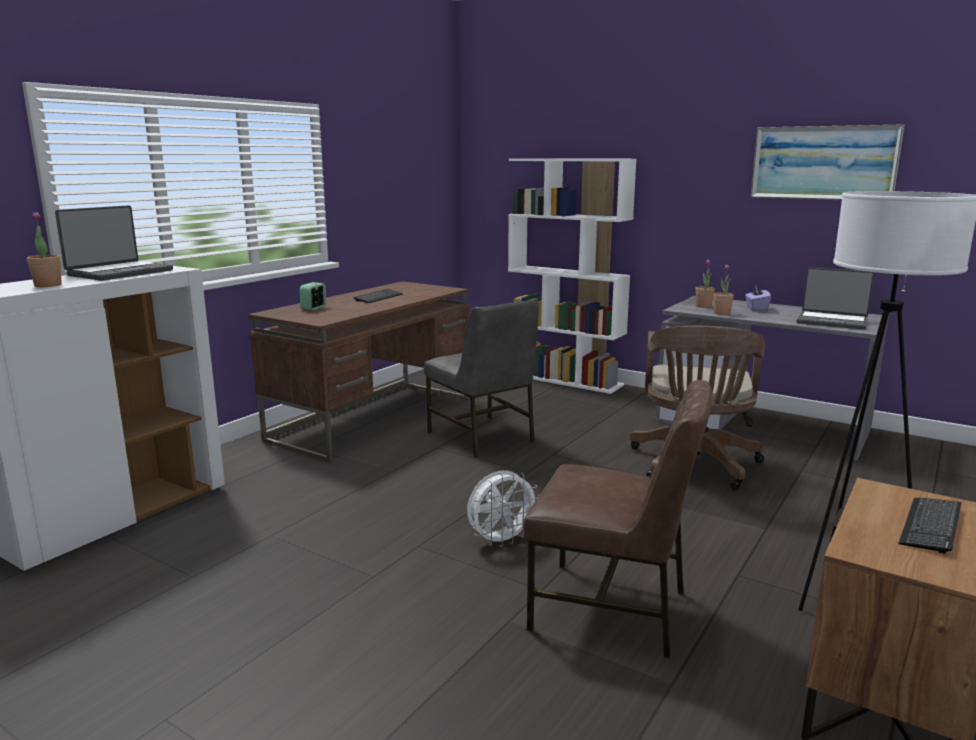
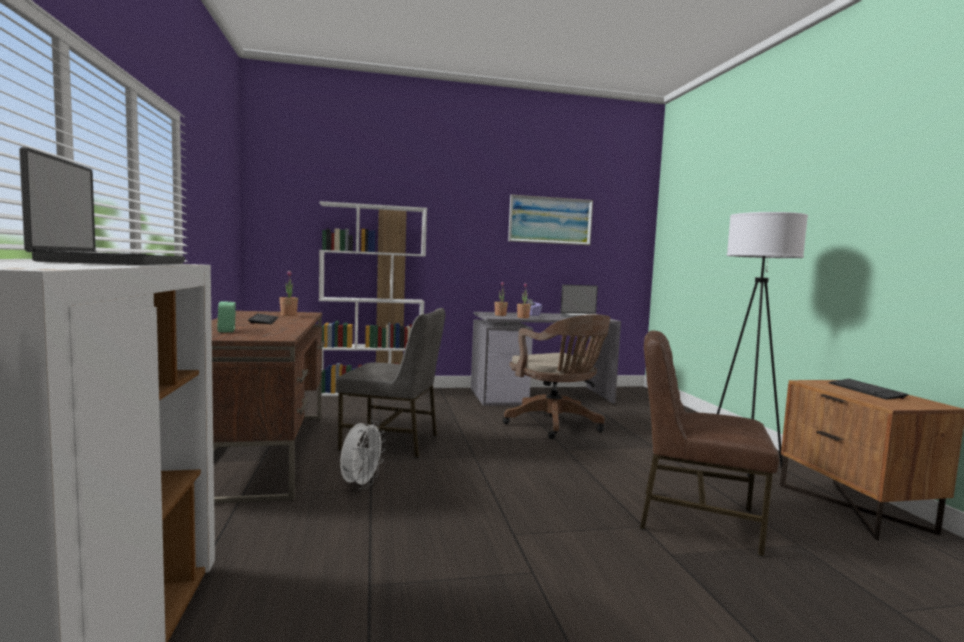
camera: 45 degrees left, 10 degrees down
(48, 285) = (75, 265): potted plant -> potted plant (288, 315)
(501, 540) = (556, 506): white fan -> white fan (361, 485)
(612, 610) = (695, 519): brown chair -> brown chair turned 135 degrees counterclockwise

